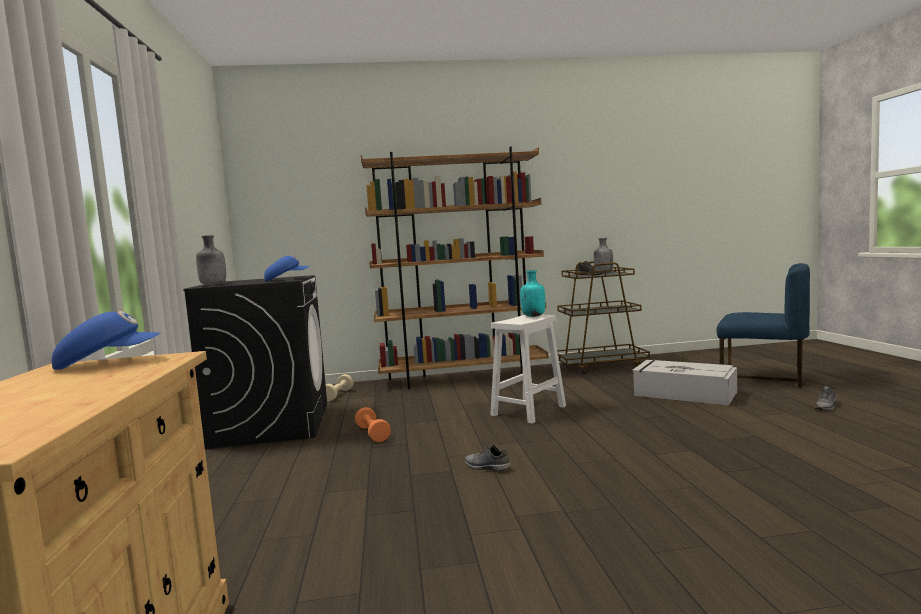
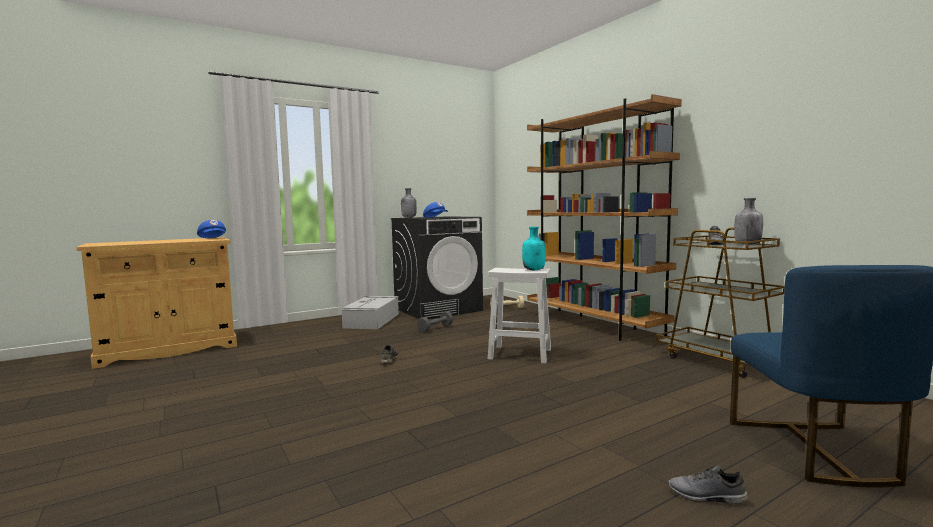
camera: 65 degrees right, 0 degrees up
(373, 434) = (435, 328): orange dumbbell -> grey dumbbell
(683, 393) = (654, 404): grey storage box -> grey storage box (372, 320)

